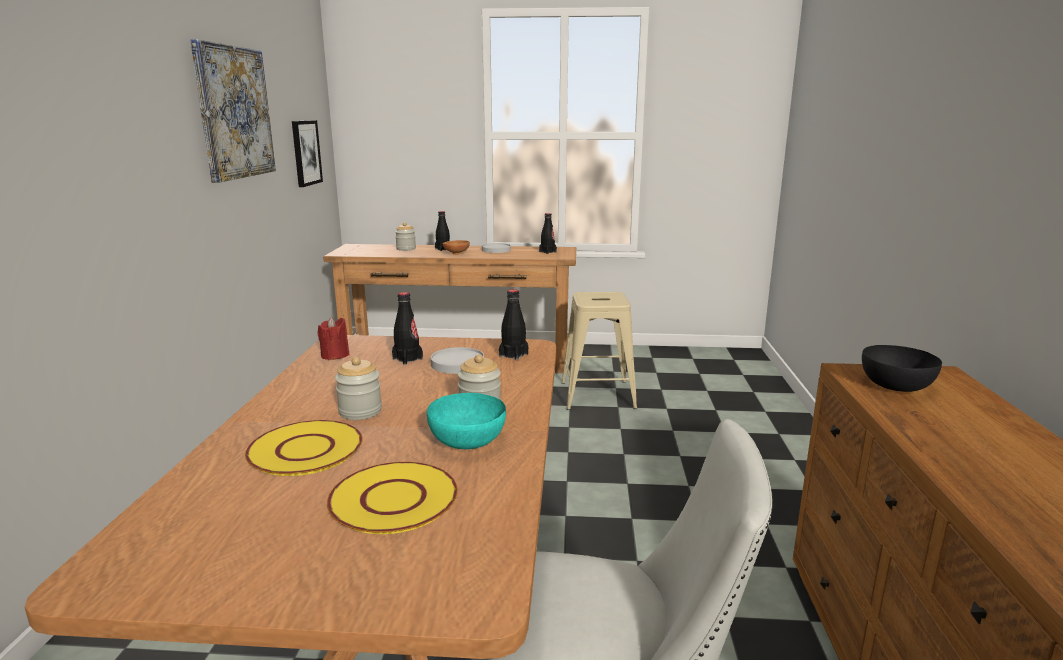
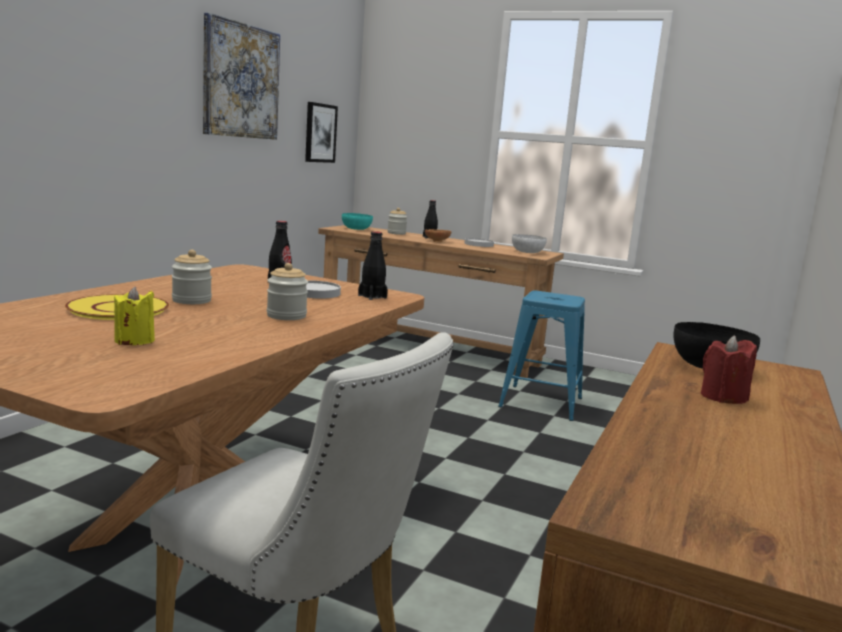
camera: 20 degrees right, 5 degrees down
(335, 355) = (226, 273): red candle -> red candle (723, 397)
(393, 498) = (134, 341): yellow plate -> yellow candle
(466, 440) = (243, 327): turquoise bowl -> turquoise bowl (356, 229)
(547, 252) = (527, 252): black bottle -> white bowl
(597, 395) = (540, 402): beige stool -> blue stool

